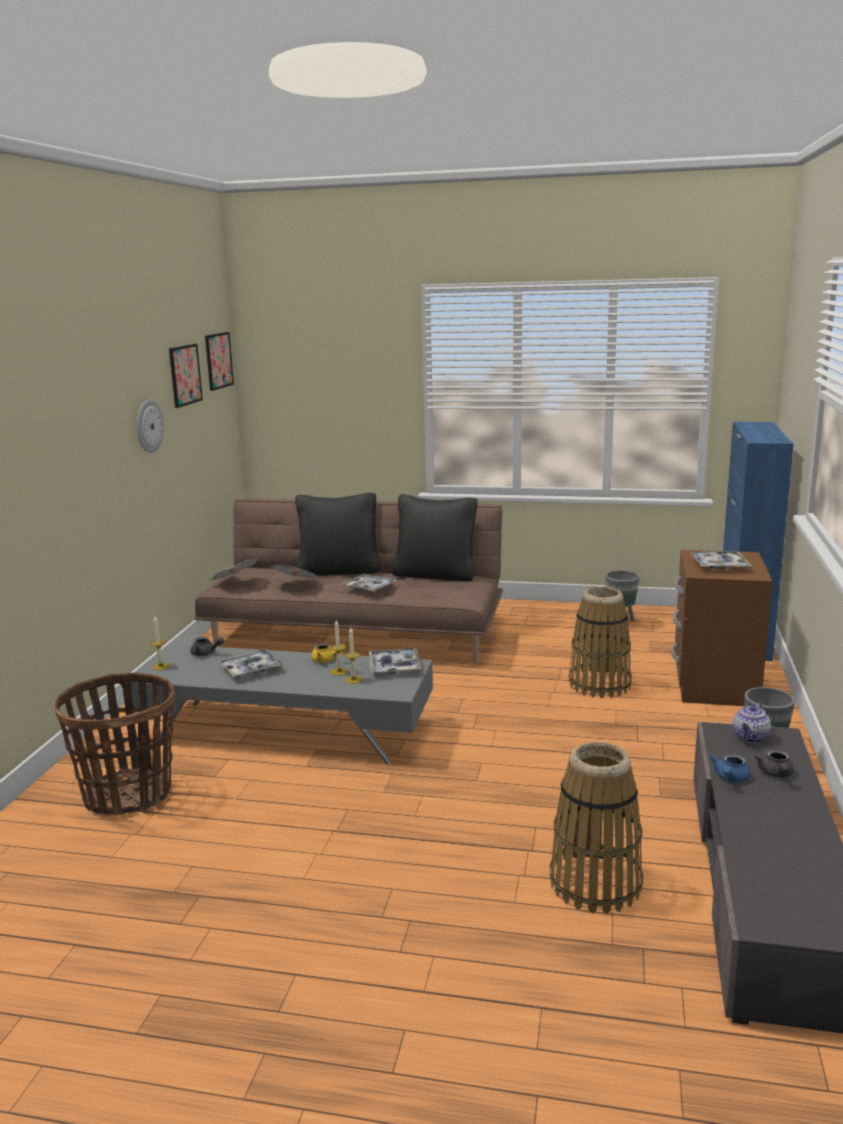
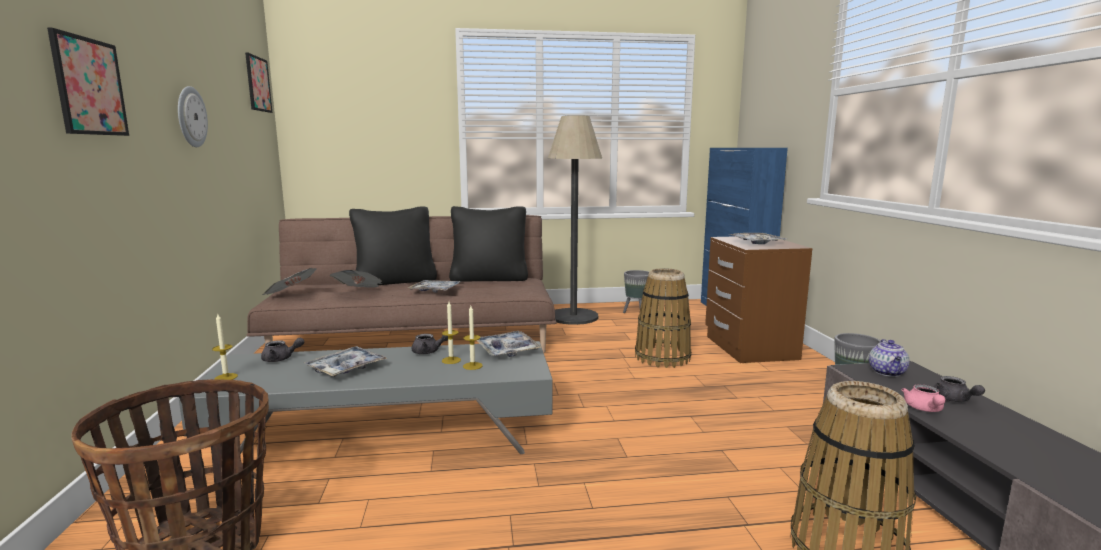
camera: 20 degrees left, 5 degrees down
(185, 375) = (227, 81): picture -> picture (89, 86)
(326, 660) = (429, 351): yellow teapot -> grey teapot
(541, 620) = (573, 317): none -> floor lamp
(730, 778) = (924, 409): blue teapot -> pink teapot

